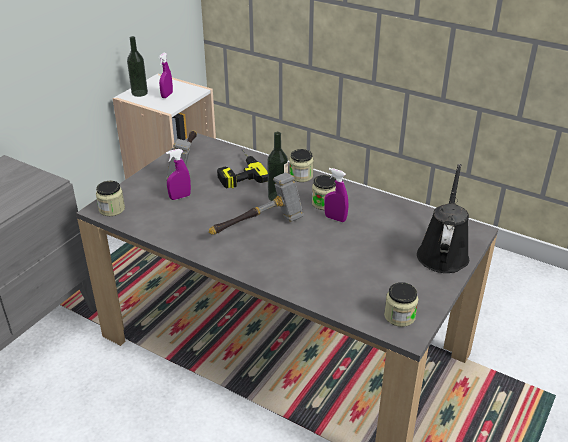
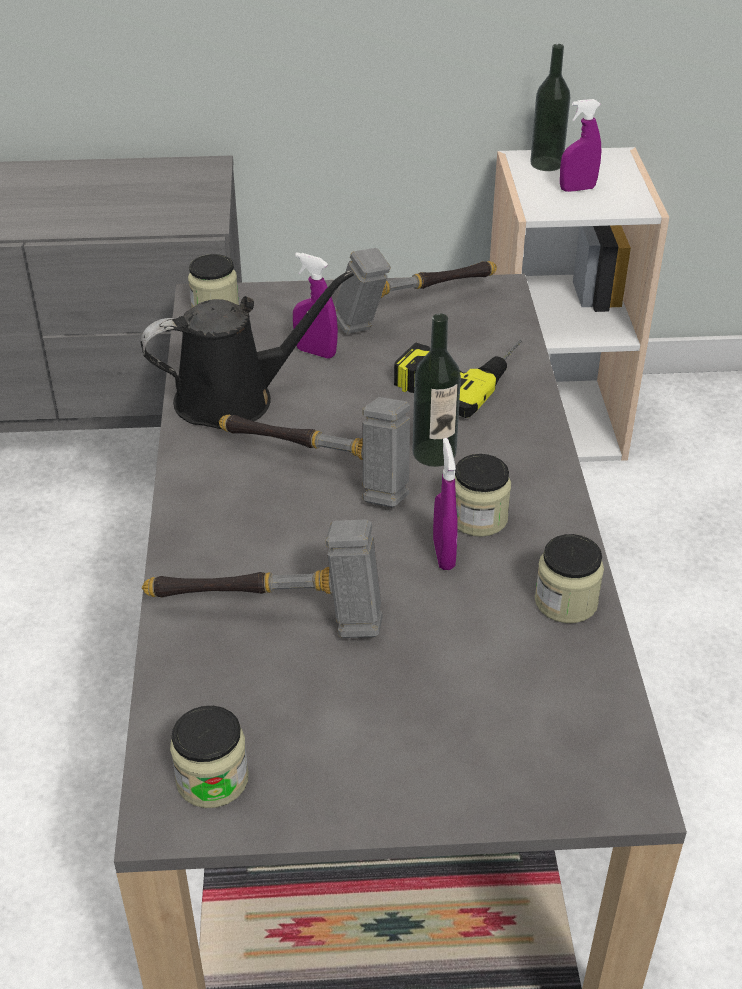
camera: 55 degrees right, 5 degrees up
(301, 176) = (535, 449): jar -> jar (566, 601)
(329, 270) = (273, 617): none -> hammer
(443, 253) = (486, 766): black watering can -> black watering can (234, 398)

